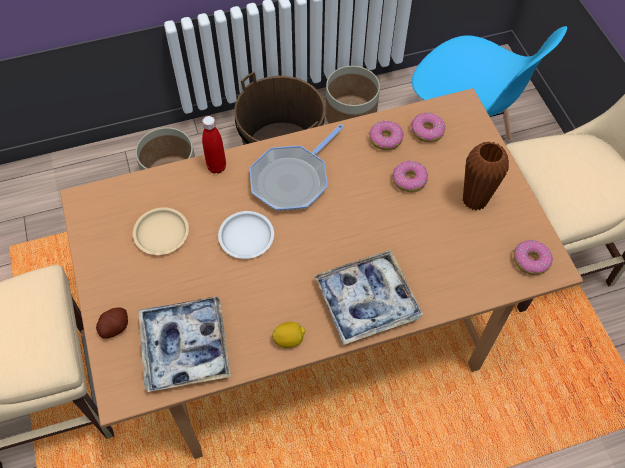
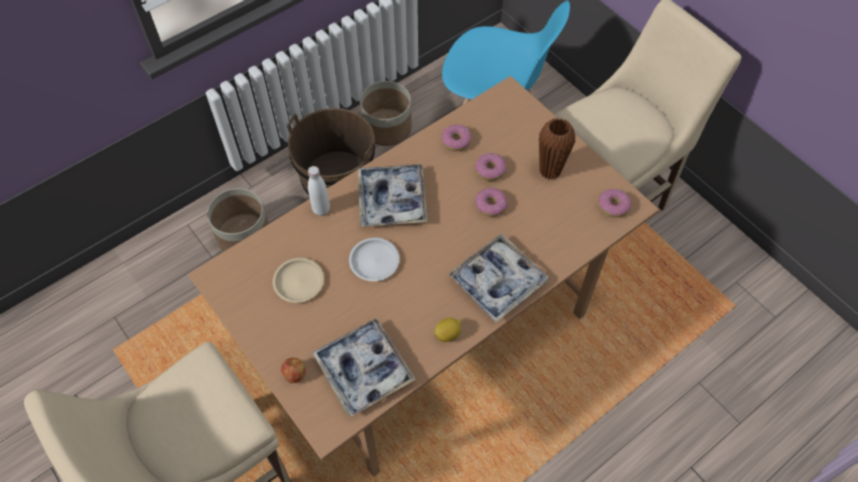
camera: 20 degrees left, 0 degrees up
(114, 327) = (295, 374): potato -> apple
(216, 167) = (321, 209): red bottle -> white bottle
(292, 179) = (392, 200): frying pan -> tray
(427, 131) = (487, 124): donut -> donut (490, 205)

